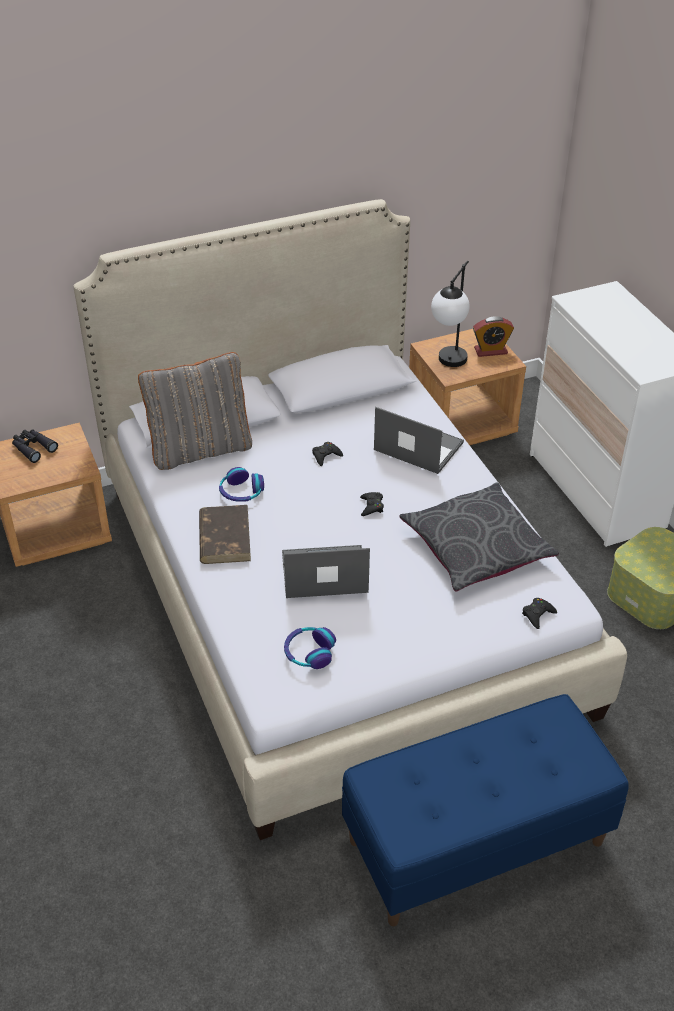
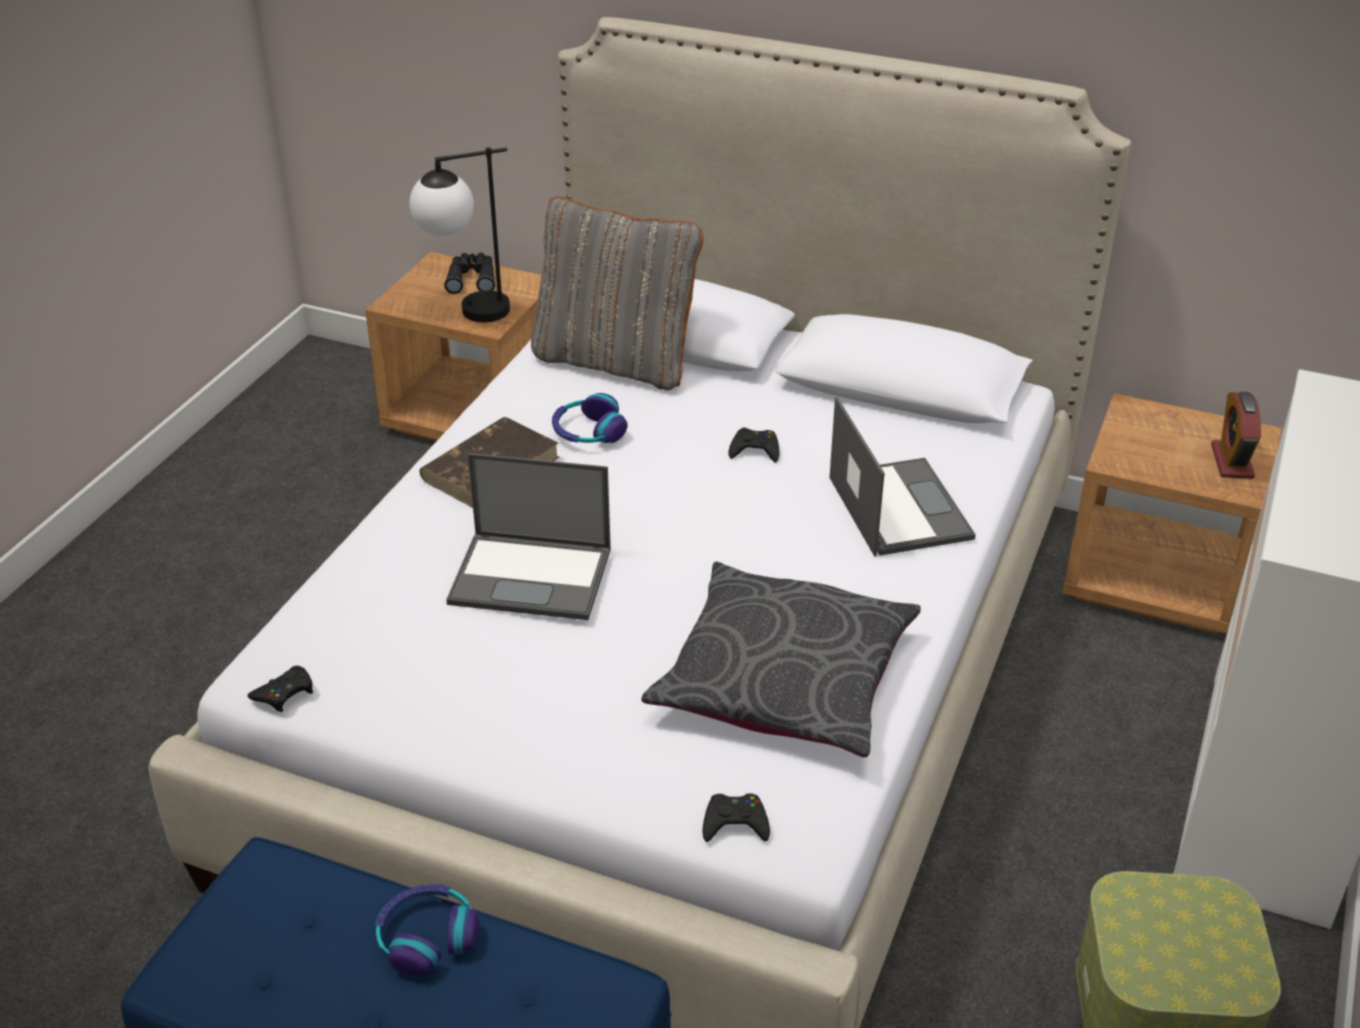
camera: 45 degrees right, 5 degrees down
(309, 652) = (374, 653): headphones -> headphones (427, 937)
(323, 573) = (533, 576): laptop -> laptop turned 150 degrees clockwise
(371, 506) = (719, 540): black game controller -> black game controller (284, 693)
(448, 365) = (1132, 446): table lamp -> table lamp (466, 314)
(490, 351) = (1232, 461): alarm clock -> alarm clock turned 60 degrees clockwise

